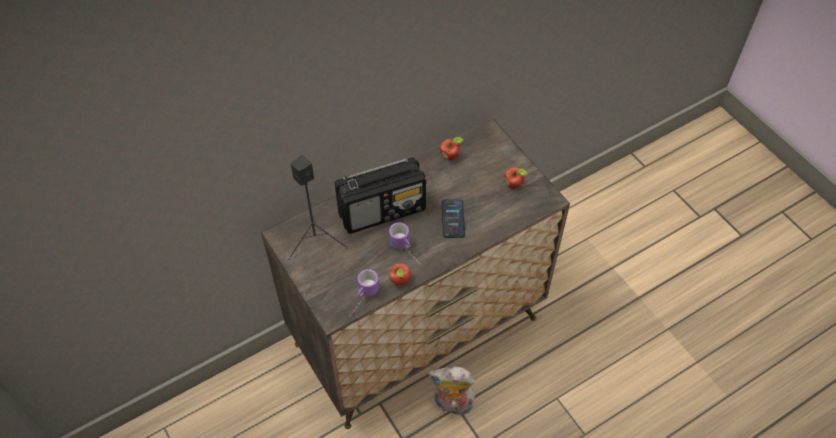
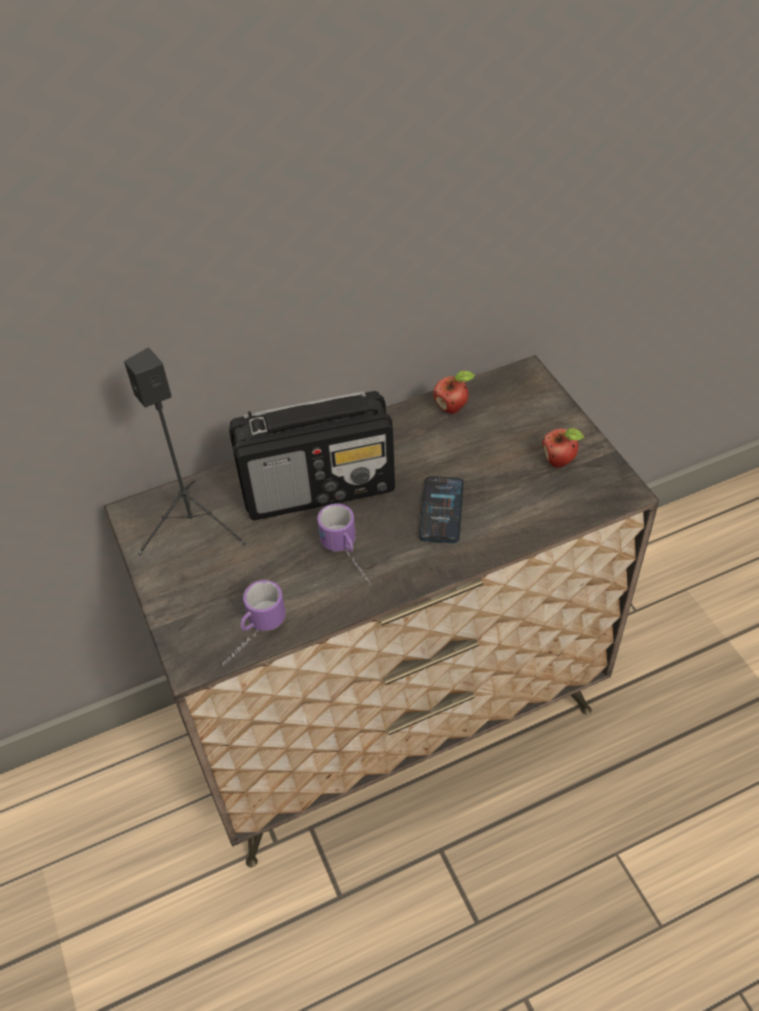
camera: 10 degrees right, 5 degrees down
(400, 281) = (328, 611): apple -> none
(452, 404) = (432, 844): plush toy -> none

